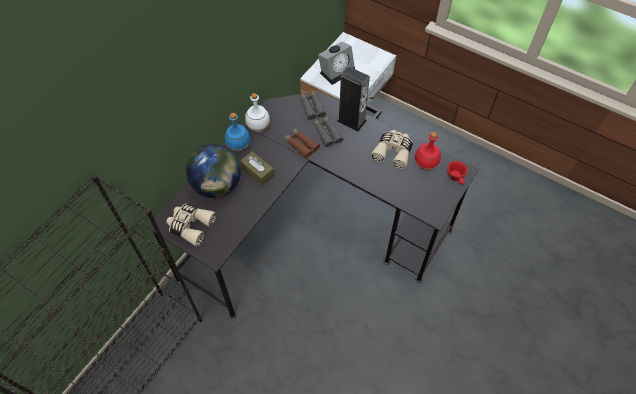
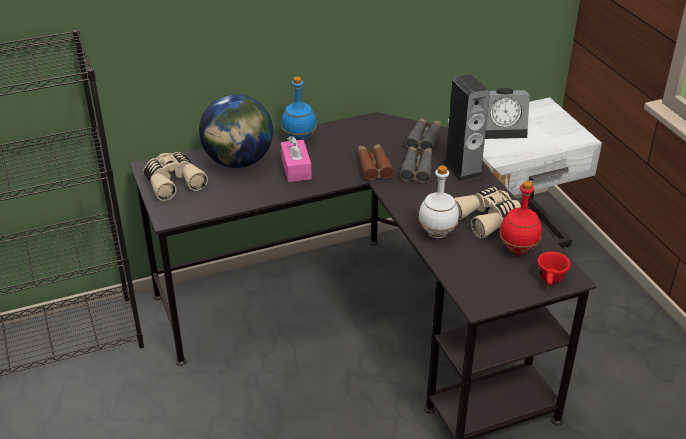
camera: 35 degrees right, 20 degrees down
(257, 172) = (296, 168): brown tissue box -> pink tissue box
(258, 128) = (340, 132): white bottle -> white bottle (437, 233)

